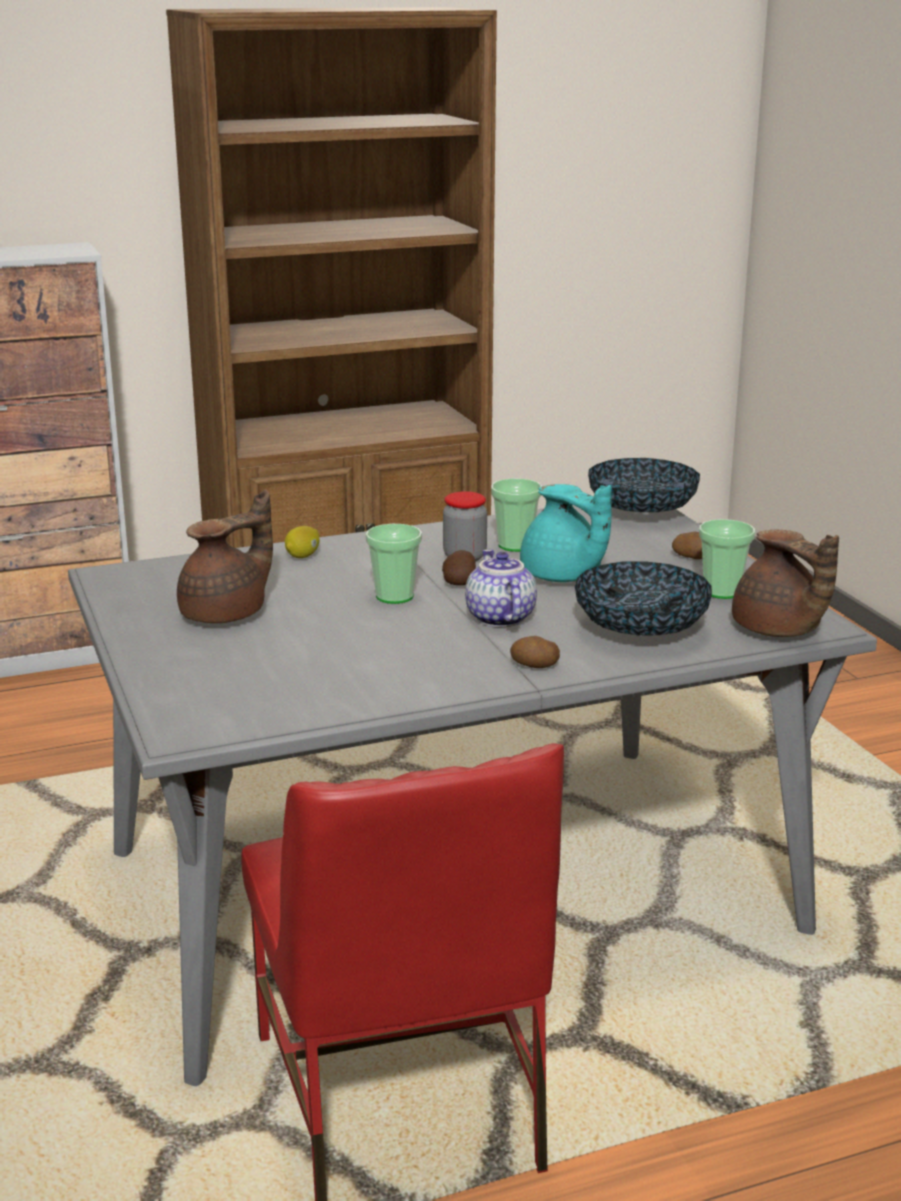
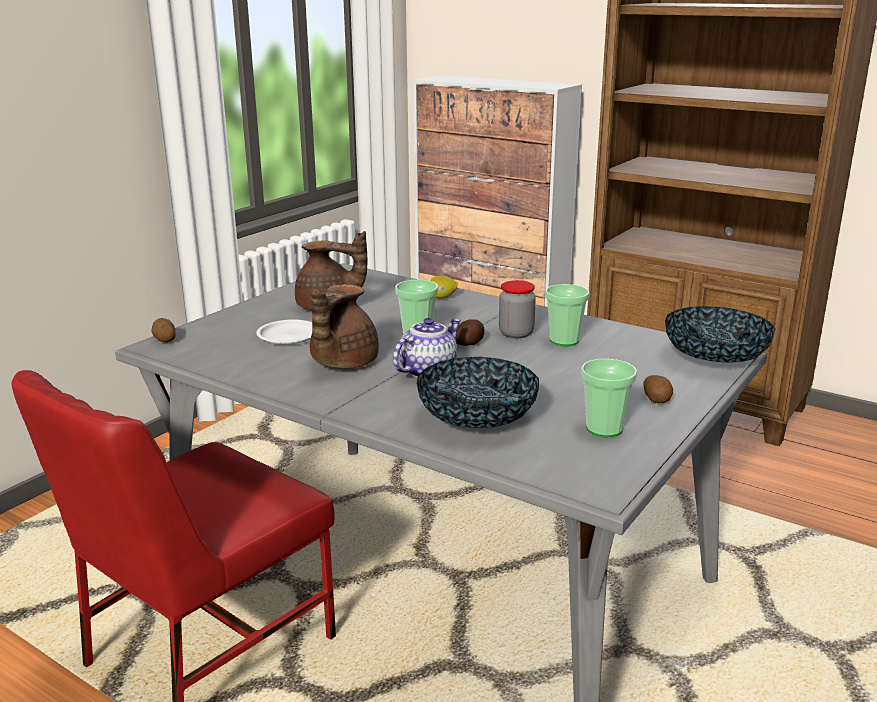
camera: 55 degrees right, 0 degrees up
(284, 655) = (288, 336): none -> white plate
(534, 666) = (362, 403): potato -> potato (164, 339)
(562, 577) = (533, 369): turquoise teapot -> none
(778, 630) = (559, 471): brown teapot -> brown teapot (342, 363)

